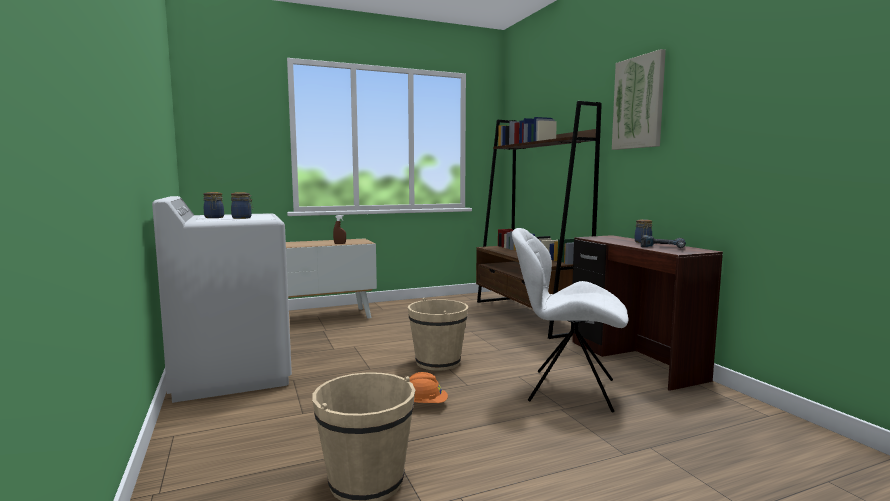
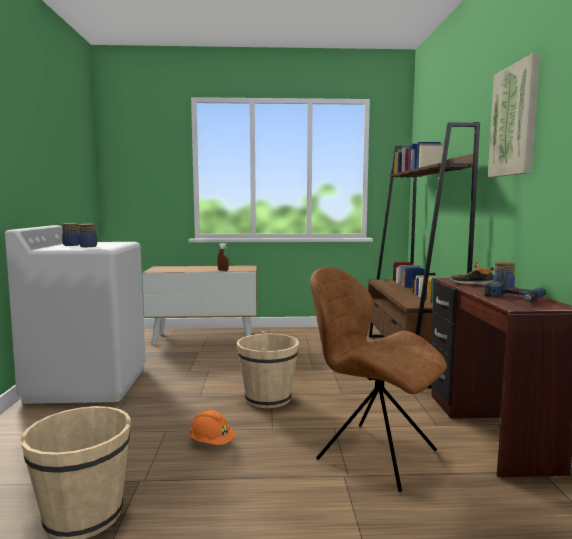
camera: 20 degrees right, 0 degrees up
(567, 389) = (373, 453): white chair -> brown chair
(613, 240) = (472, 284): none -> shoe

